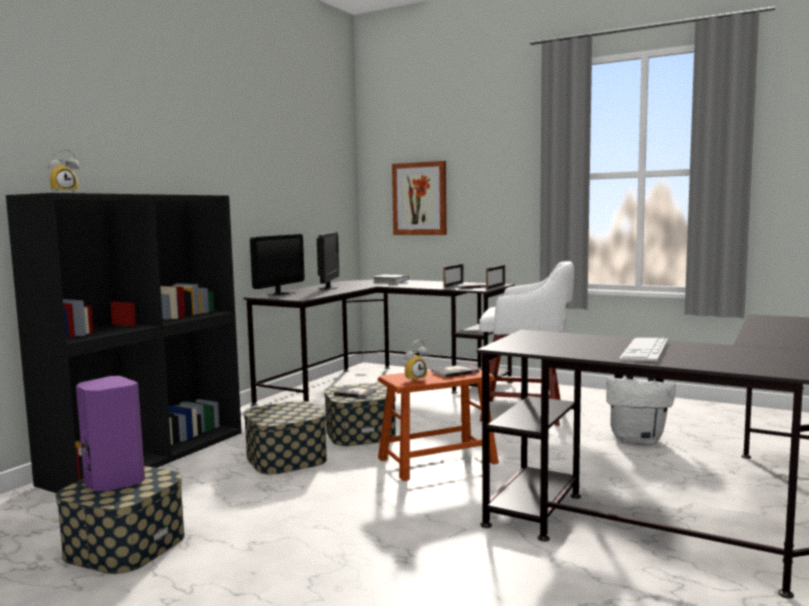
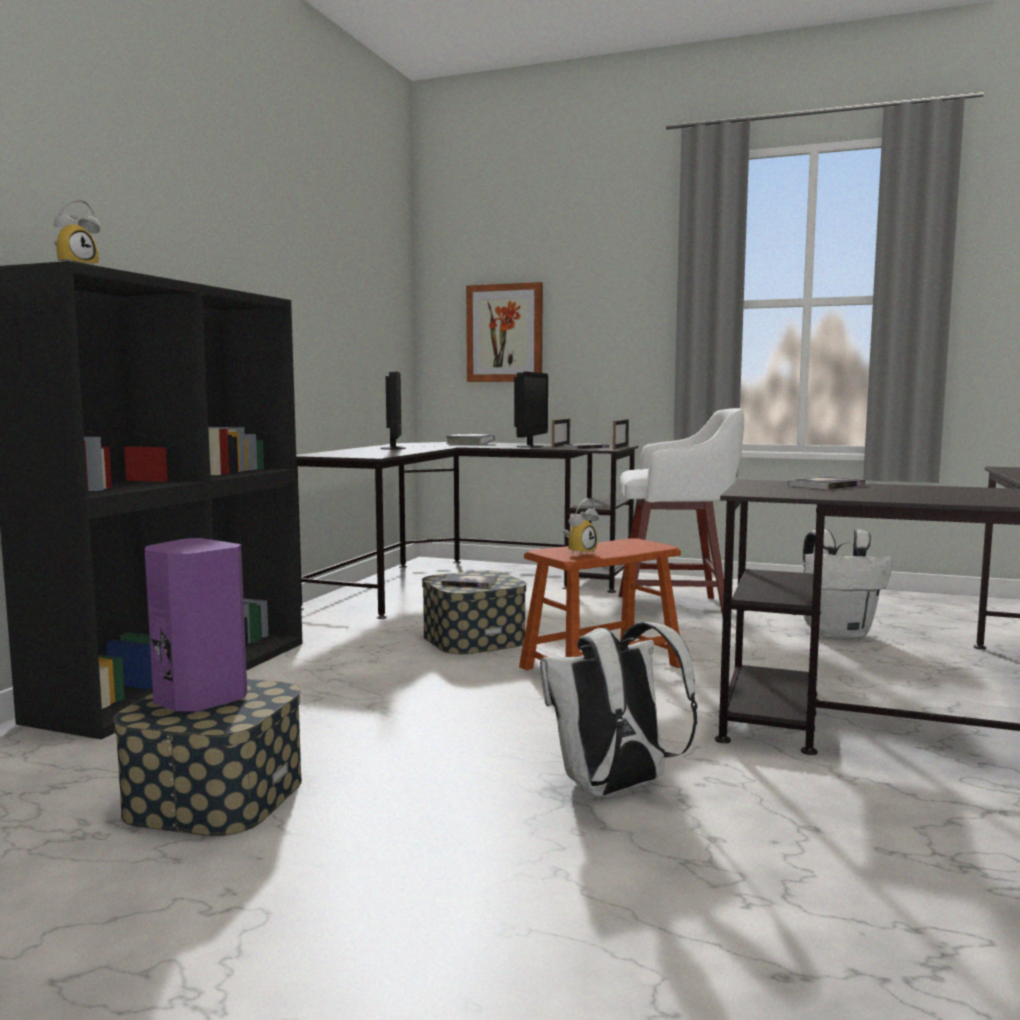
camera: 10 degrees left, 0 degrees up
(278, 294) = (331, 453): monitor -> monitor (529, 446)
(286, 458) = (389, 672): storage box -> none
(384, 558) = (614, 788): none -> white backpack
(455, 372) = (626, 545): book -> book (826, 485)
(645, 350) = (941, 494): keyboard -> none

